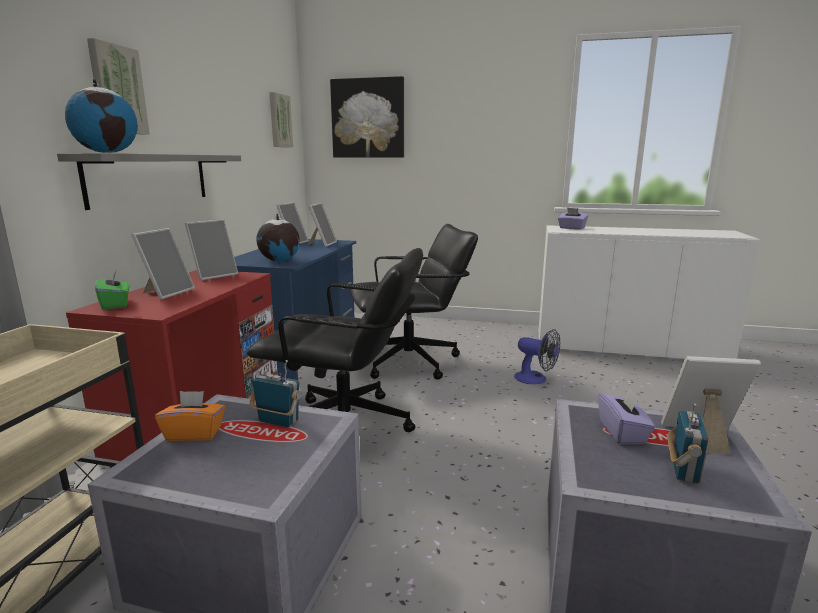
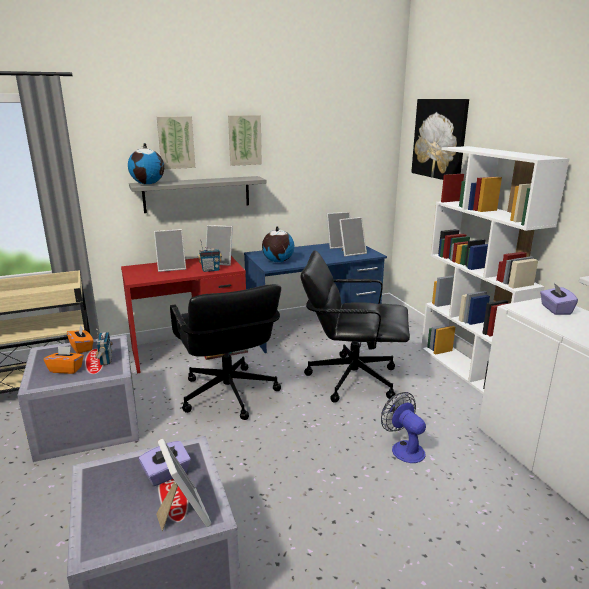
camera: 55 degrees right, 5 degrees up
(116, 304) = (141, 268): green tissue box -> none
(252, 458) = (66, 369): none -> orange tissue box
(279, 121) = (359, 140): picture -> picture (244, 140)
(410, 362) = (351, 378): black office chair -> black office chair turned 150 degrees clockwise
(461, 324) = (468, 370): none -> white bookcase
(536, 379) = (404, 448): fan -> fan turned 150 degrees clockwise
(683, 470) = (123, 509): radio -> radio (210, 270)

